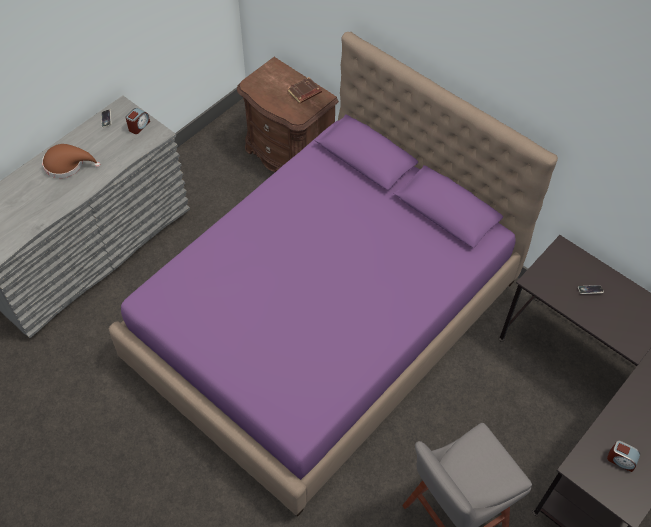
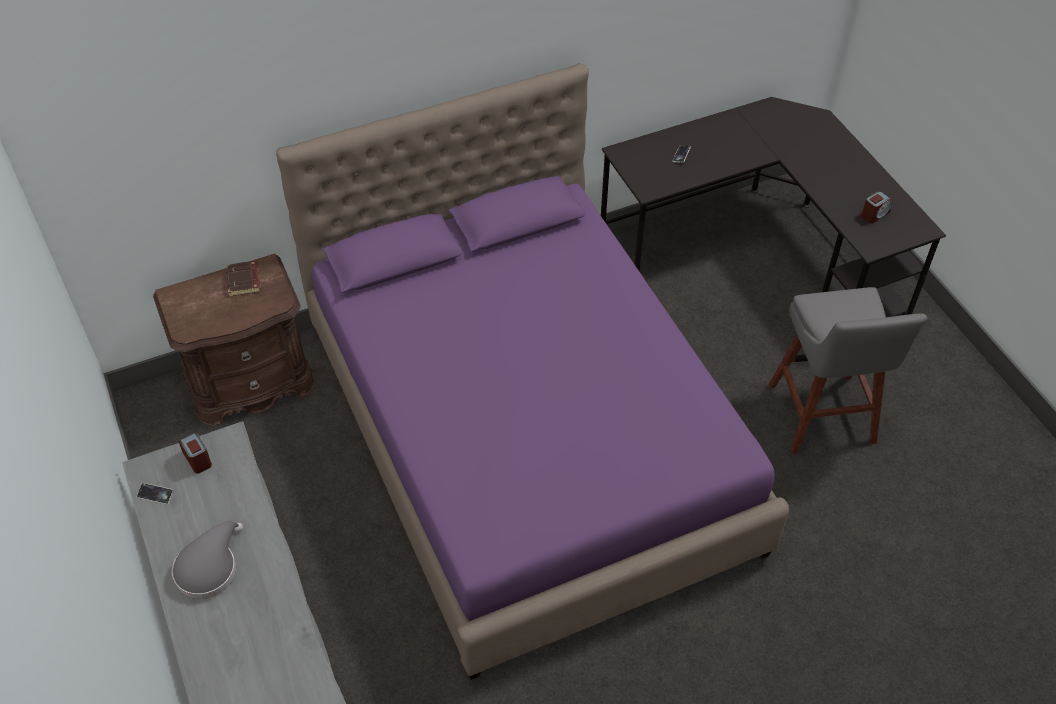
camera: 65 degrees left, 5 degrees down
(67, 164) = (209, 567): brown hat -> grey hat

